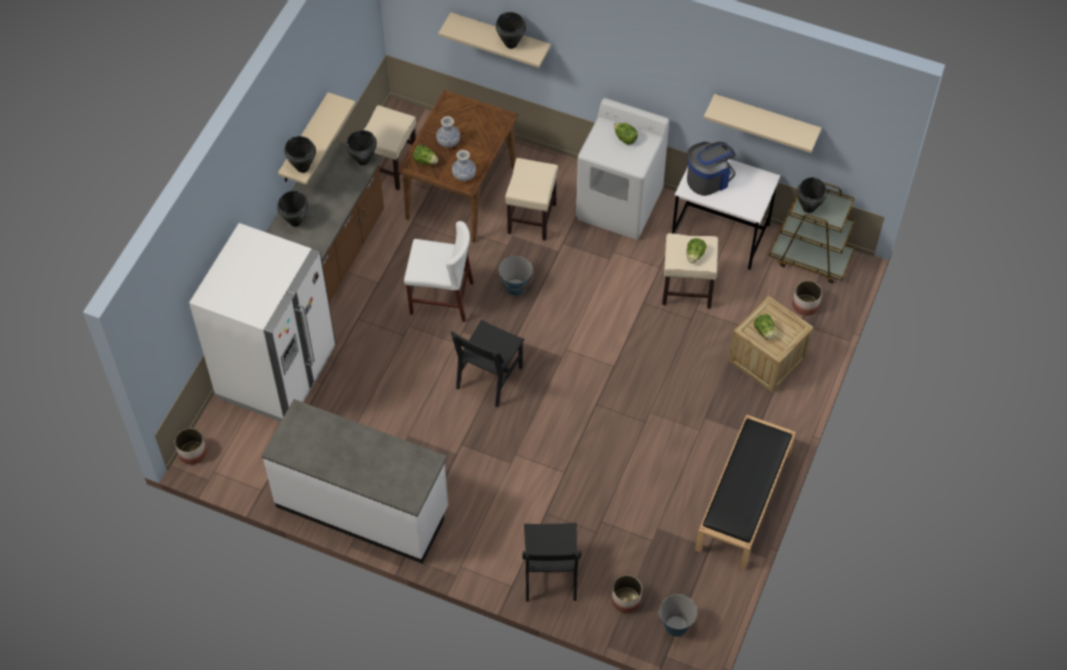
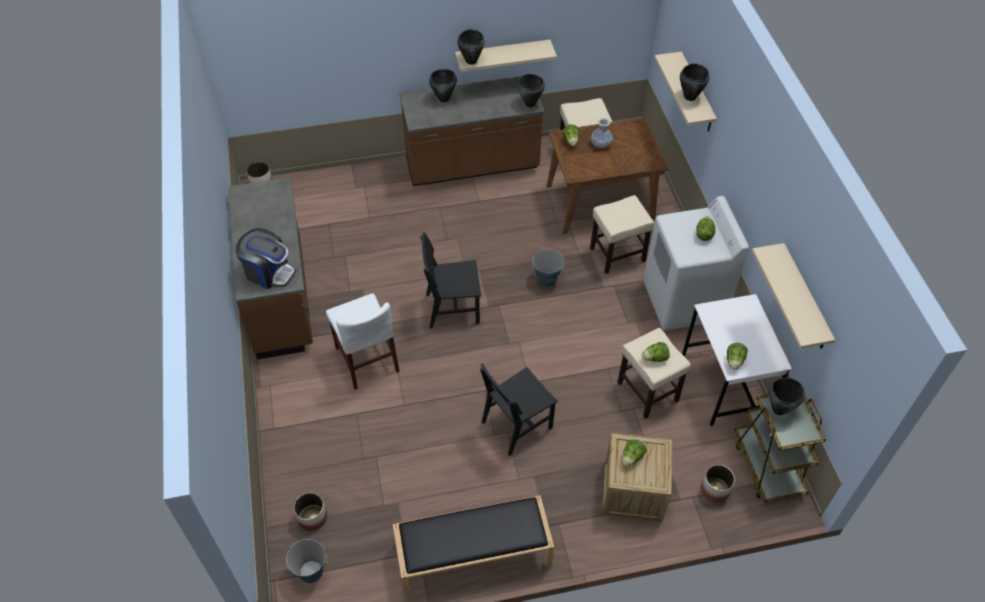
camera: 55 degrees right, 5 degrees down
(277, 373) = (358, 190): white fridge -> none
(363, 507) = (281, 297): white counter -> brown counter
(441, 298) = (497, 242): white chair -> white chair (367, 359)
(464, 175) = (580, 168): vase -> none
(550, 575) = (301, 449): black chair -> black chair (516, 425)
(708, 179) = (734, 319): coffee machine -> coffee machine (269, 272)
(746, 205) = (734, 361): none -> lettuce

